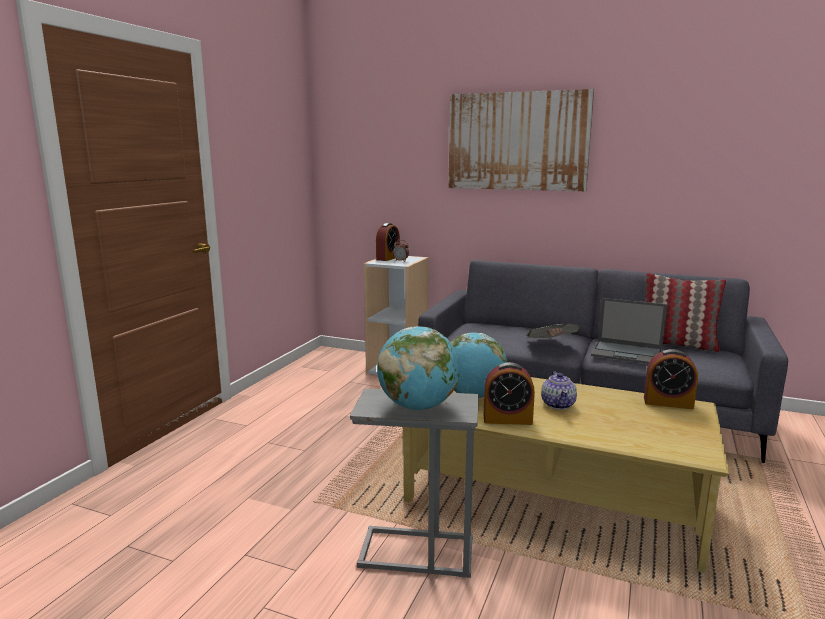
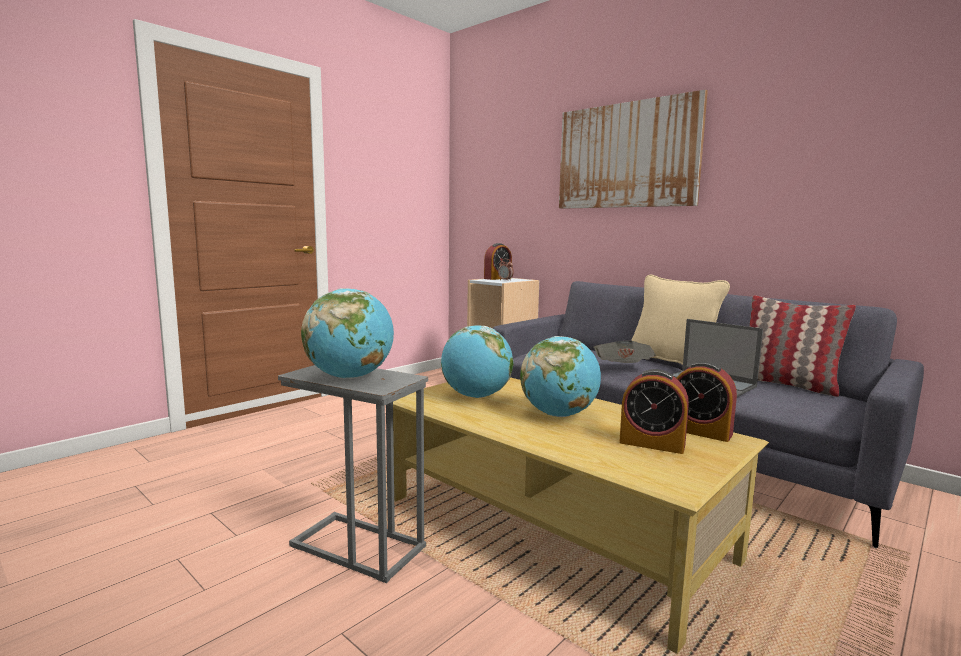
camera: 20 degrees right, 5 degrees down
(507, 419) = (483, 418): alarm clock -> alarm clock (652, 444)
(558, 404) = (559, 415): teapot -> globe
(578, 333) = (671, 363): none -> beige pillow

